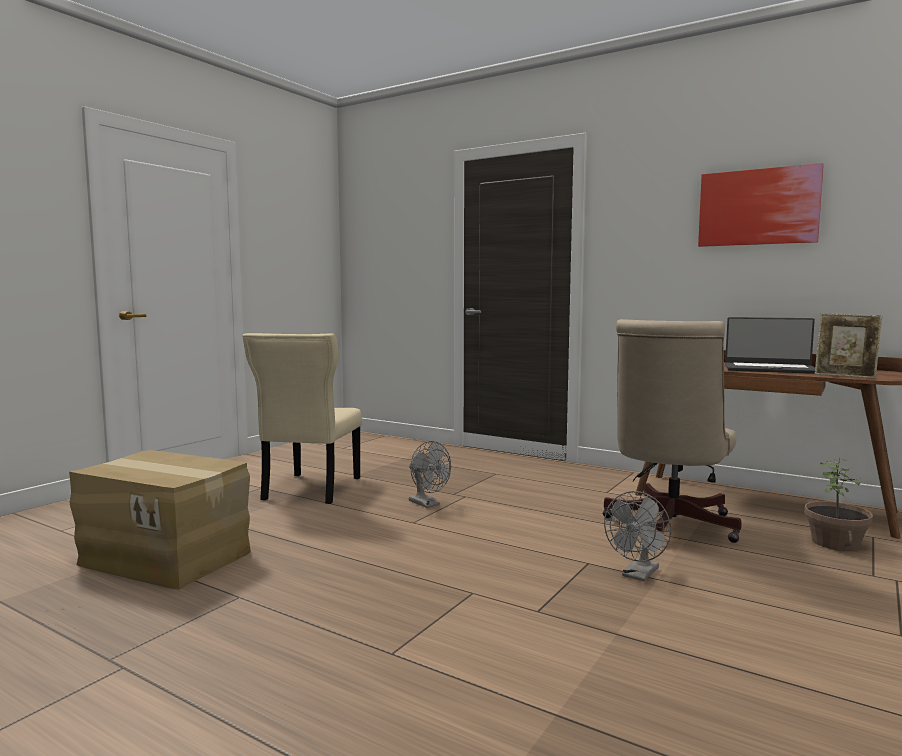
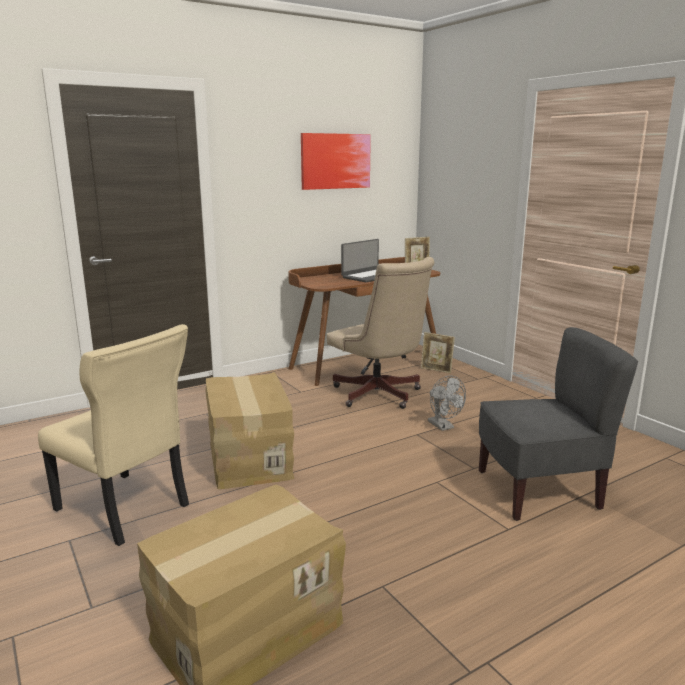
camera: 65 degrees left, 10 degrees up
(428, 504) = (248, 458): grey fan -> cardboard box
(521, 668) = (539, 491): none -> grey chair
(836, 543) = (436, 370): potted plant -> picture frame

